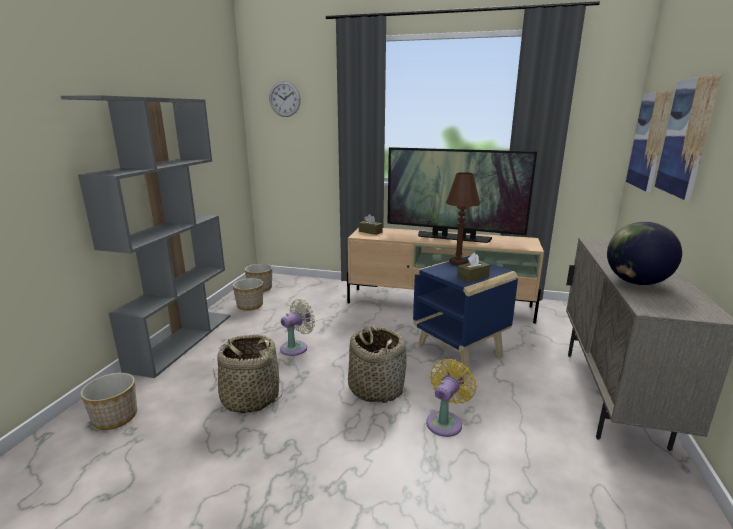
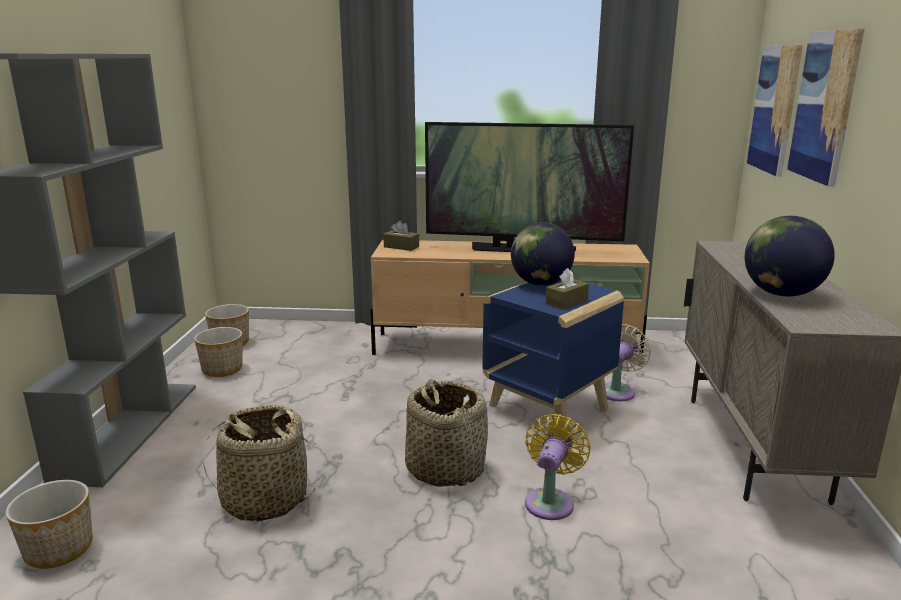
camera: 10 degrees left, 0 degrees up
(284, 99) = (256, 50): wall clock -> none
(296, 347) = (313, 423): beige fan -> beige fan (618, 391)
(458, 262) = (540, 284): brown table lamp -> globe

